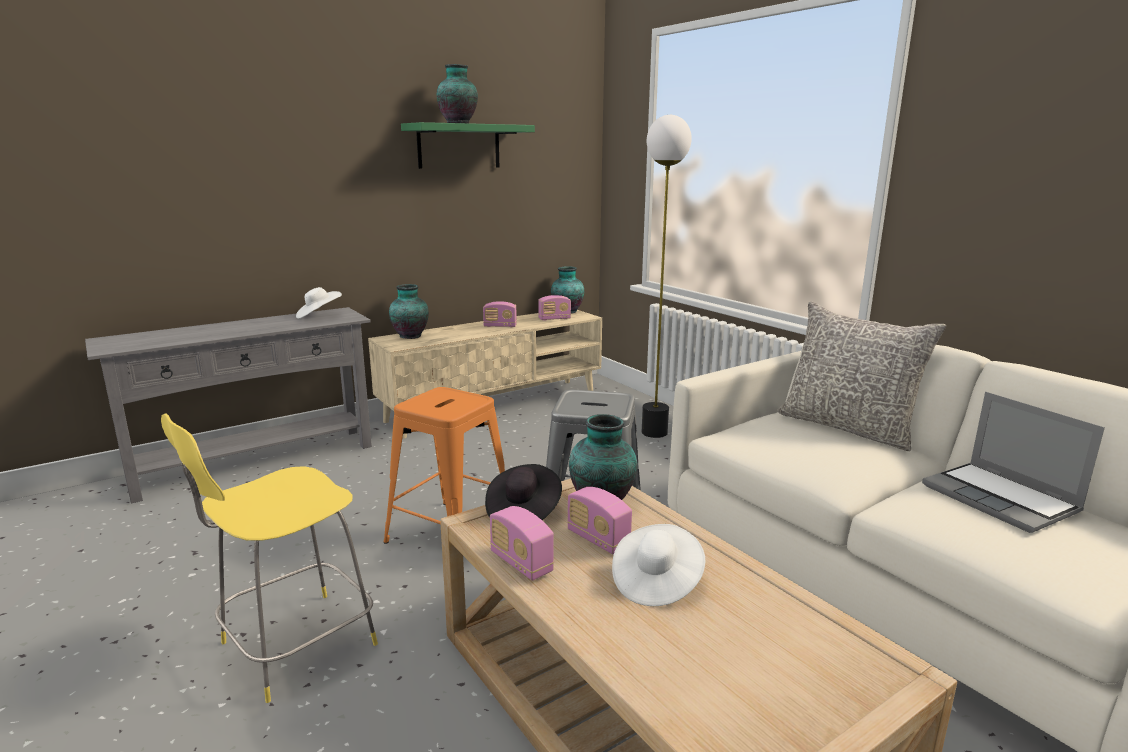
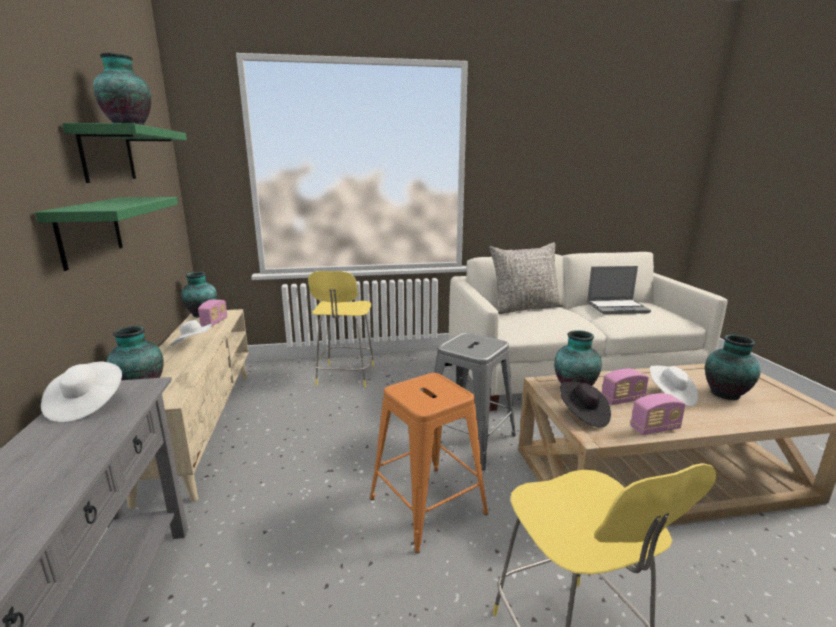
camera: 65 degrees left, 0 degrees up
(411, 205) = (90, 231): none -> green shelf
(500, 326) = (193, 344): radio -> white hat
(654, 432) = (345, 376): floor lamp -> yellow stool
(723, 645) = (727, 394): none -> vase

